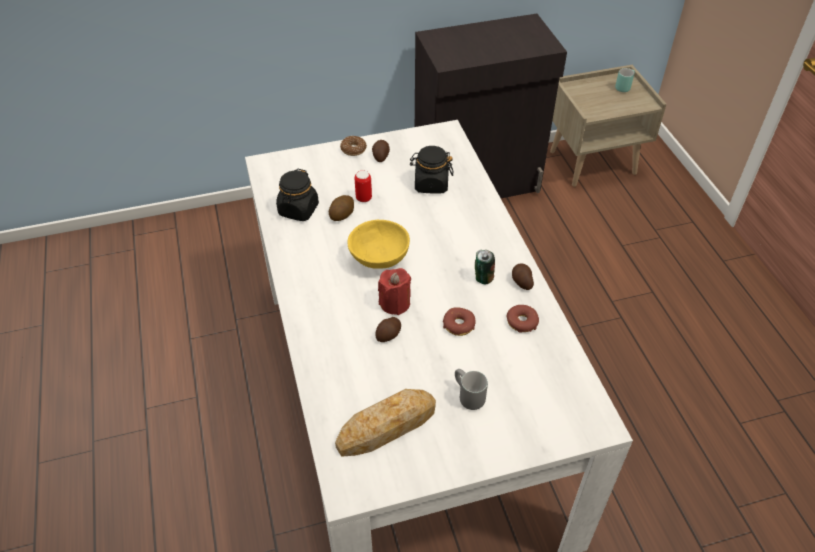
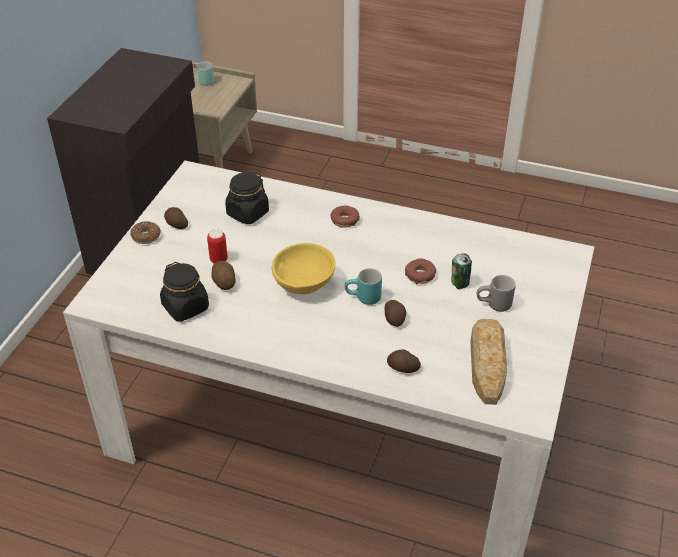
camera: 55 degrees left, 5 degrees down
(395, 303) = (363, 299): red candle -> turquoise mug
(483, 278) = (384, 238): can -> can (459, 284)
(521, 282) = (407, 221): potato -> potato (403, 368)
(522, 322) = (447, 241): donut -> donut (344, 220)

